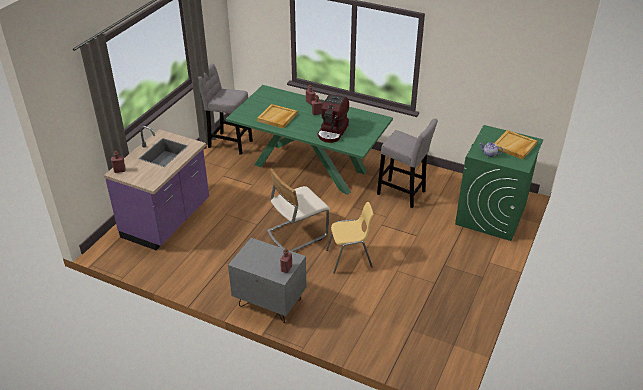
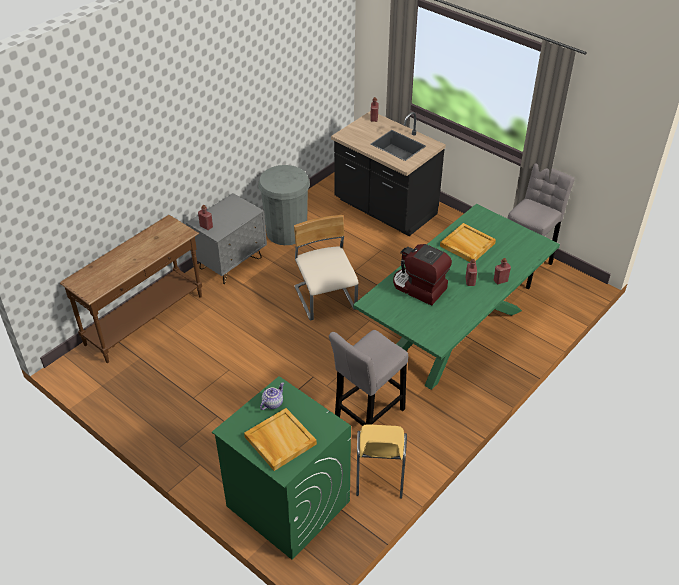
camera: 105 degrees right, 5 degrees up
(167, 220) = (384, 209): purple counter -> black counter
(213, 276) = (286, 232): none -> grey trash can
(350, 259) = (265, 334): yellow chair -> yellow chair (379, 474)
(367, 341) = (145, 320): none -> brown console table

